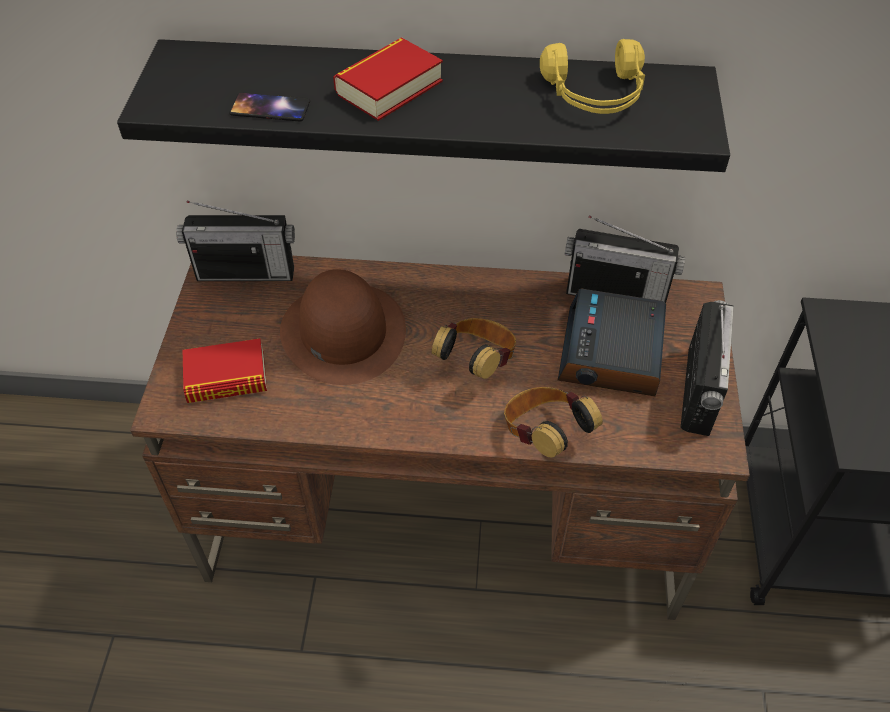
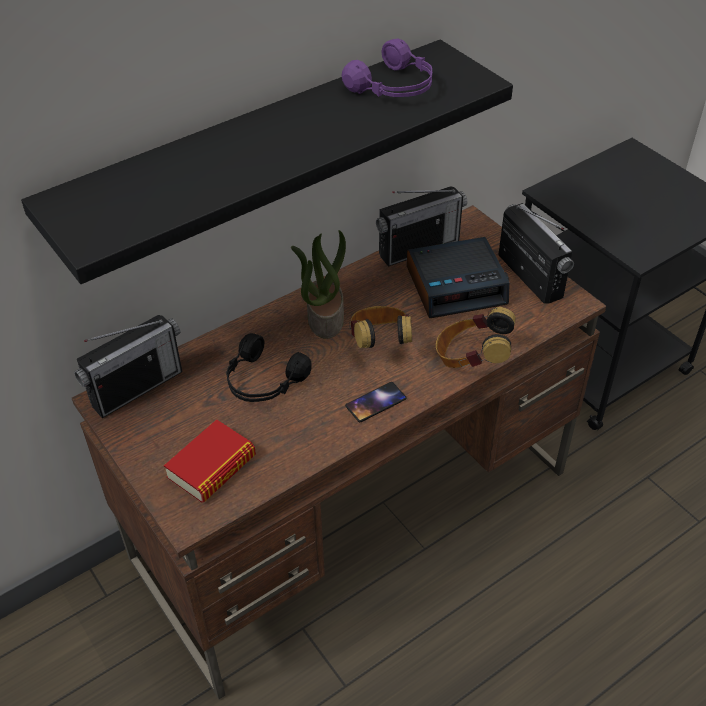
camera: 40 degrees left, 5 degrees down
(270, 108) = (187, 200): phone -> phone (376, 402)
(343, 331) = (263, 381): brown hat -> black headphones
(389, 87) = (254, 146): book -> none
(455, 307) = (324, 318): none -> potted plant
(595, 95) = (394, 87): yellow headphones -> purple headphones
(612, 353) = (457, 285): alarm clock -> alarm clock turned 75 degrees counterclockwise

